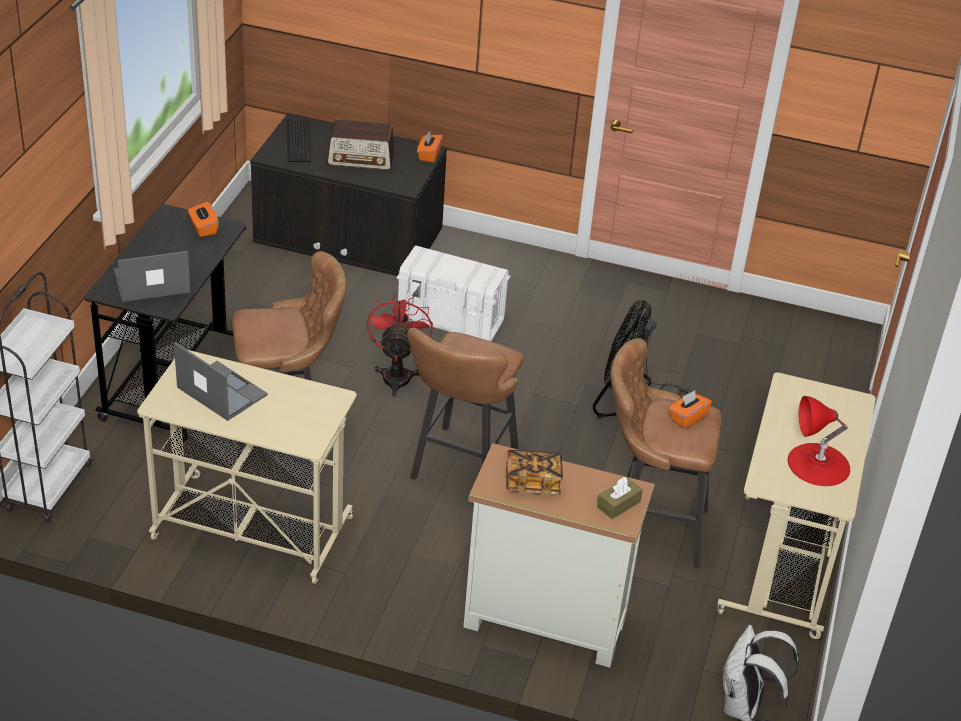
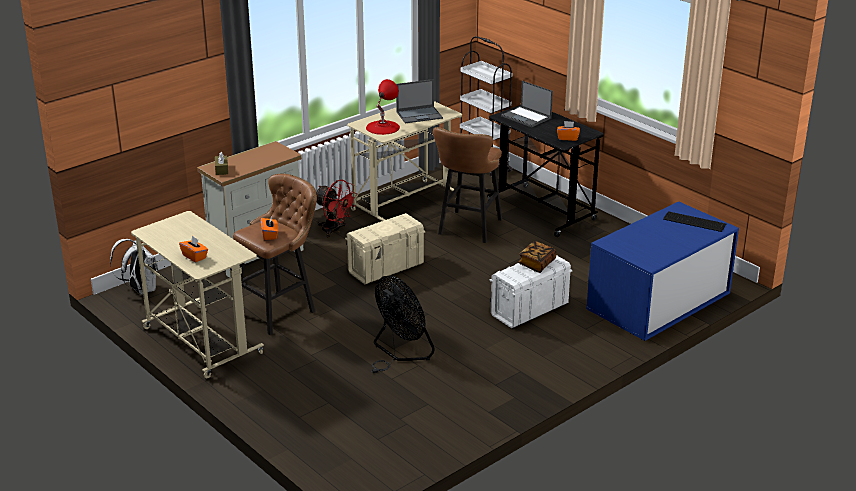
camera: 125 degrees right, 10 degrees down
(151, 282) = (527, 117): laptop -> laptop turned 120 degrees clockwise
(349, 235) = (658, 301): black cabinet -> blue cabinet
(361, 158) = (656, 237): radio -> none
(397, 374) = (489, 274): red fan -> red fan (335, 230)
(429, 155) = (644, 262): orange tissue box -> orange tissue box (194, 256)
(459, 472) = (386, 268): brown stool -> beige storage box
(532, 481) = (263, 155): book -> book (536, 264)
(818, 464) = (175, 237): red table lamp -> red table lamp (382, 127)

